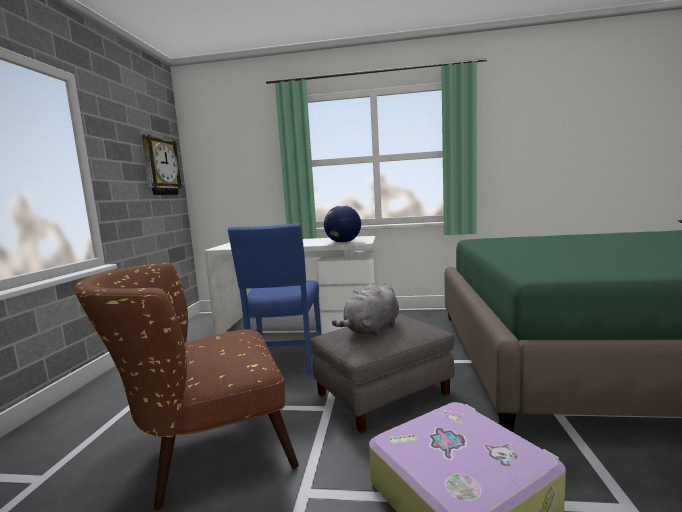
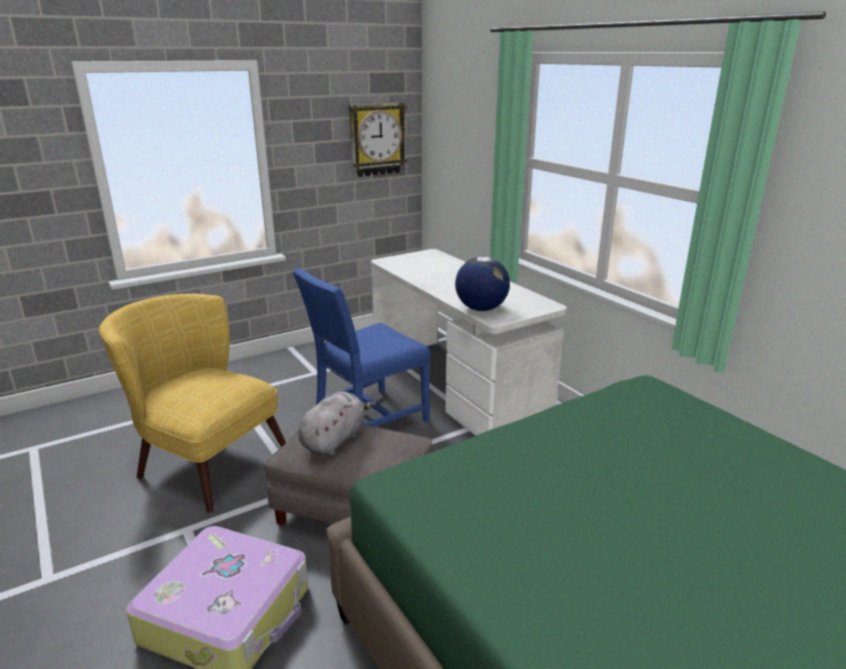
camera: 50 degrees right, 15 degrees up
(205, 450) = (203, 460): brown armchair -> yellow armchair
(371, 330) = (335, 439): grey plush toy -> grey plush toy turned 120 degrees clockwise

